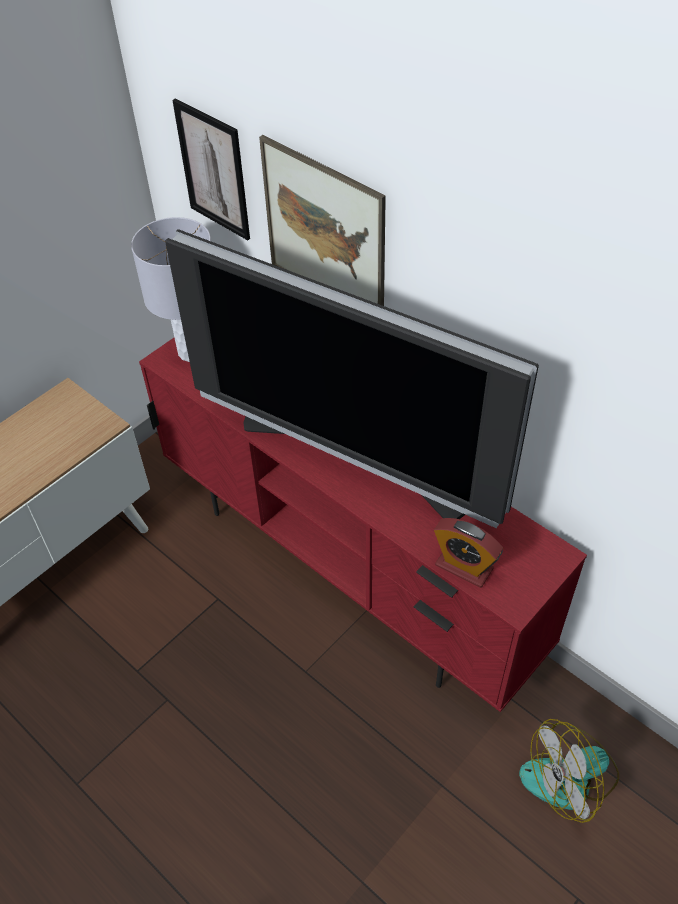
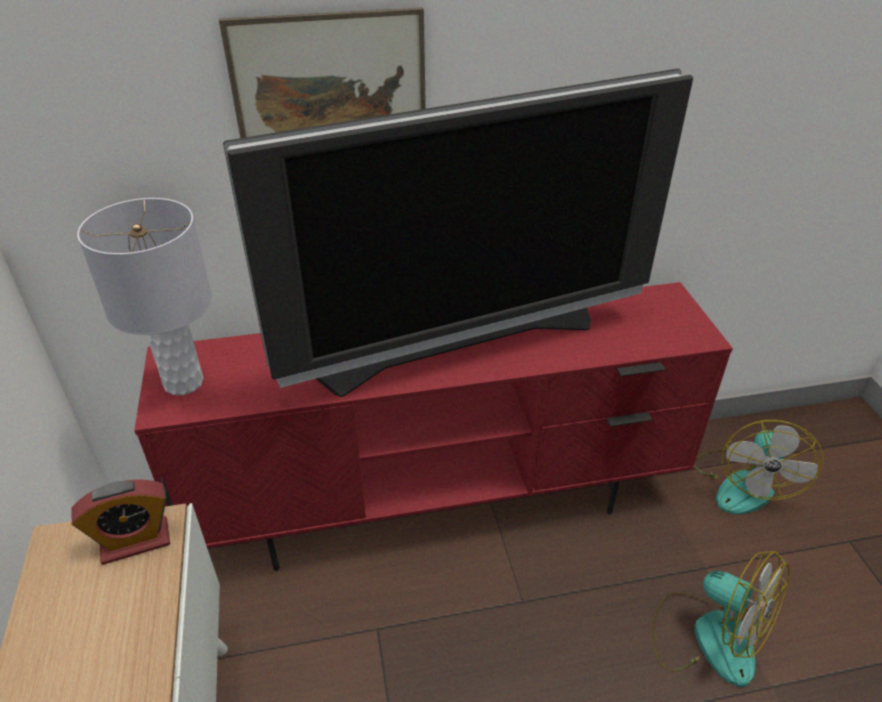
camera: 55 degrees left, 10 degrees down
(213, 170) = (129, 123): picture -> none
(374, 815) = (708, 635): none -> fan
(464, 566) = (643, 344): alarm clock -> alarm clock (135, 541)

